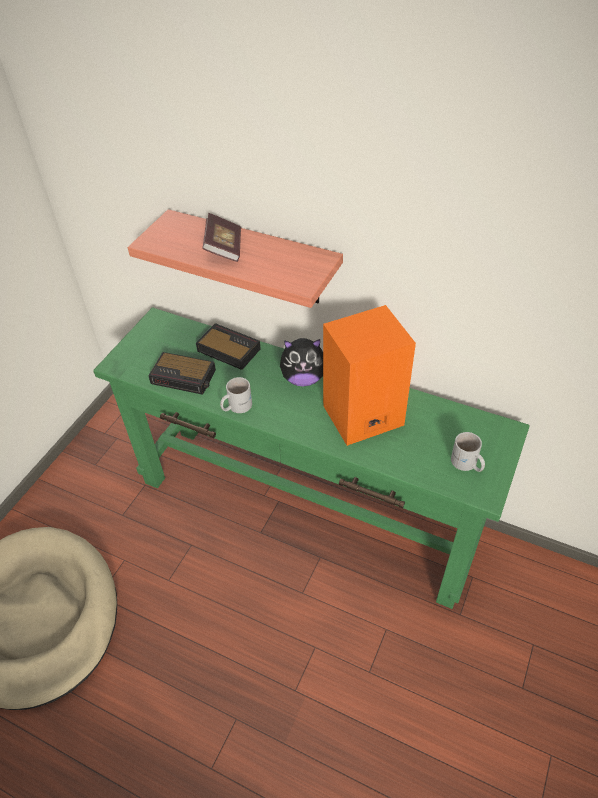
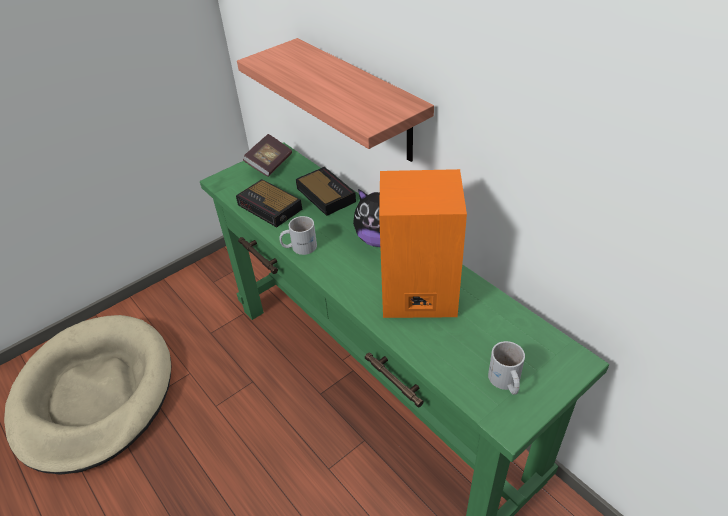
camera: 25 degrees right, 5 degrees down
(224, 248) = (320, 77): book -> book (269, 164)

